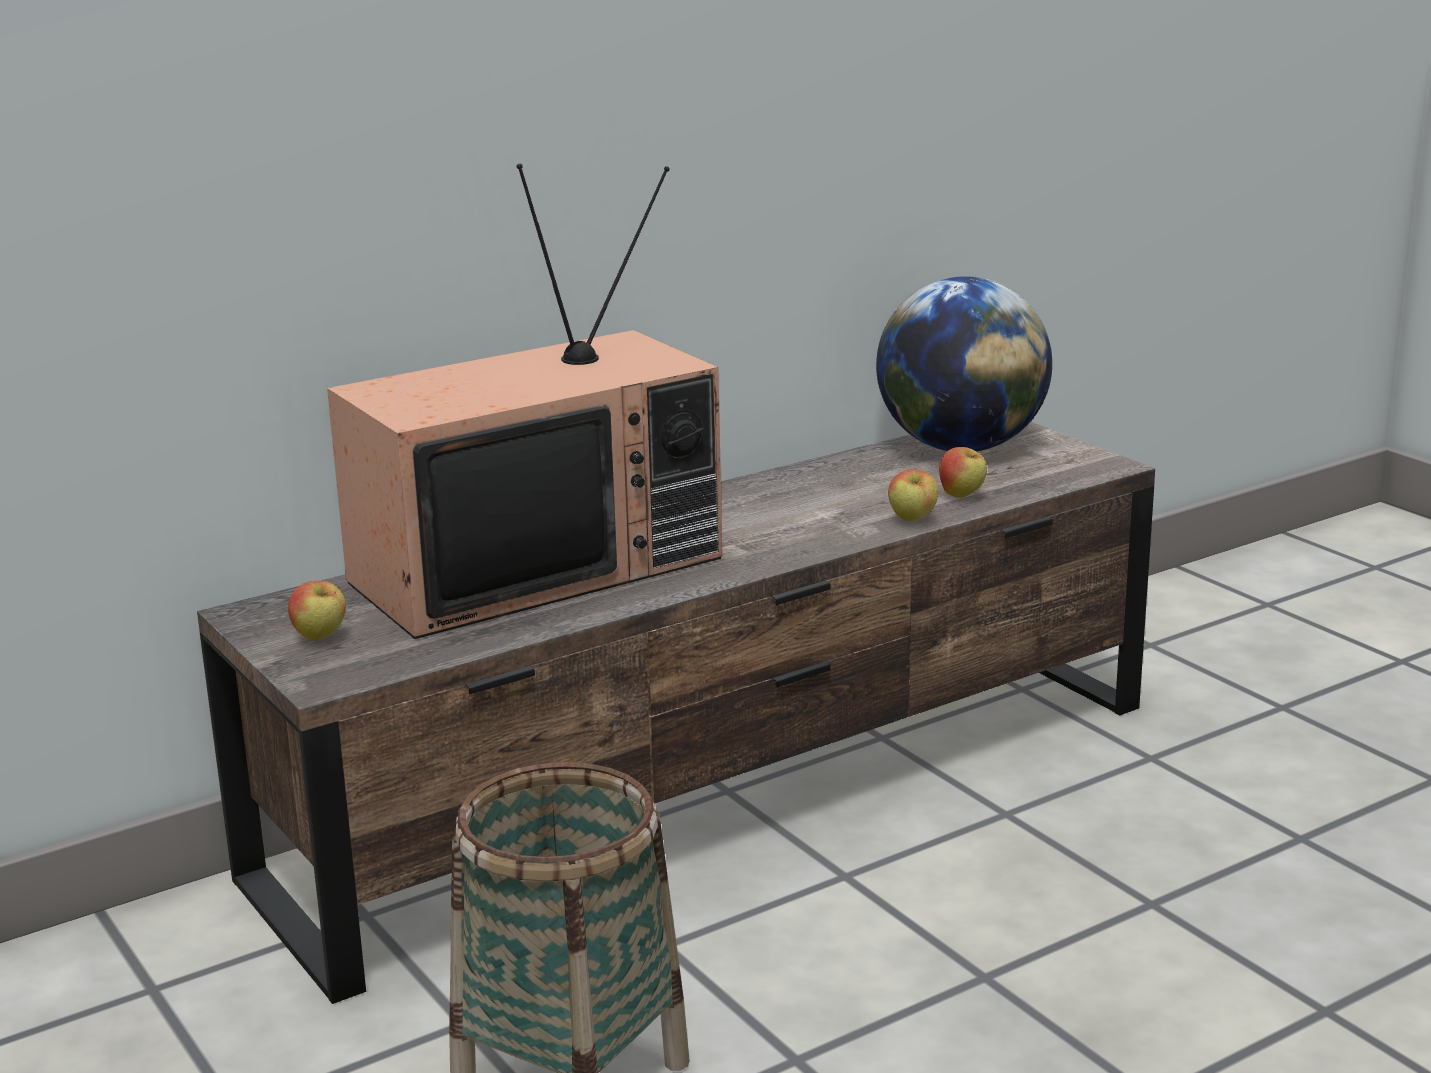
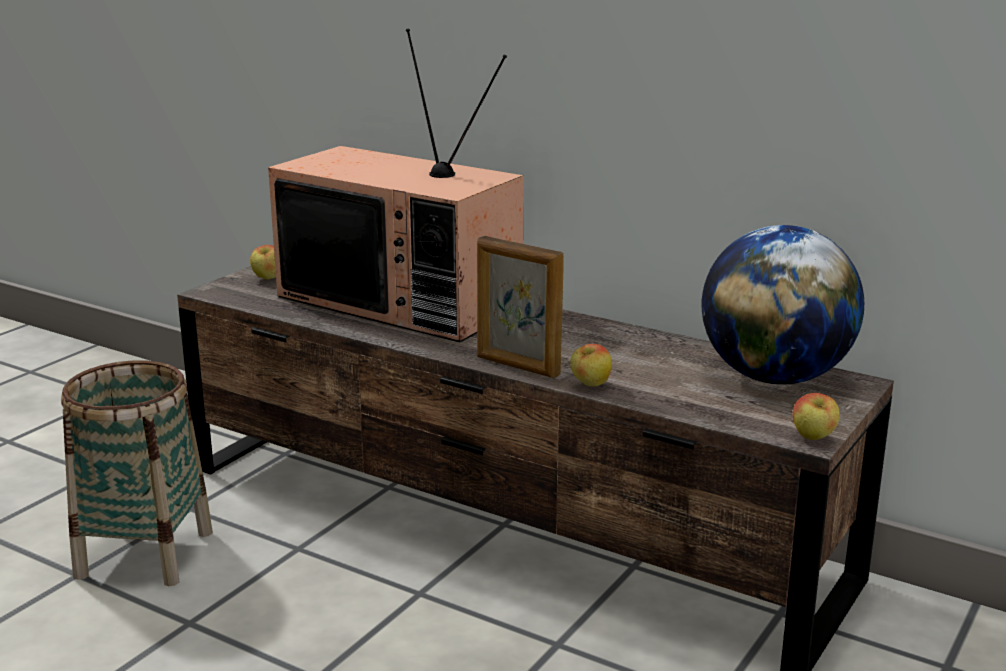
camera: 65 degrees right, 0 degrees up
(827, 543) = (517, 366): none -> picture frame
(962, 496) = (662, 393): apple -> apple (813, 438)

